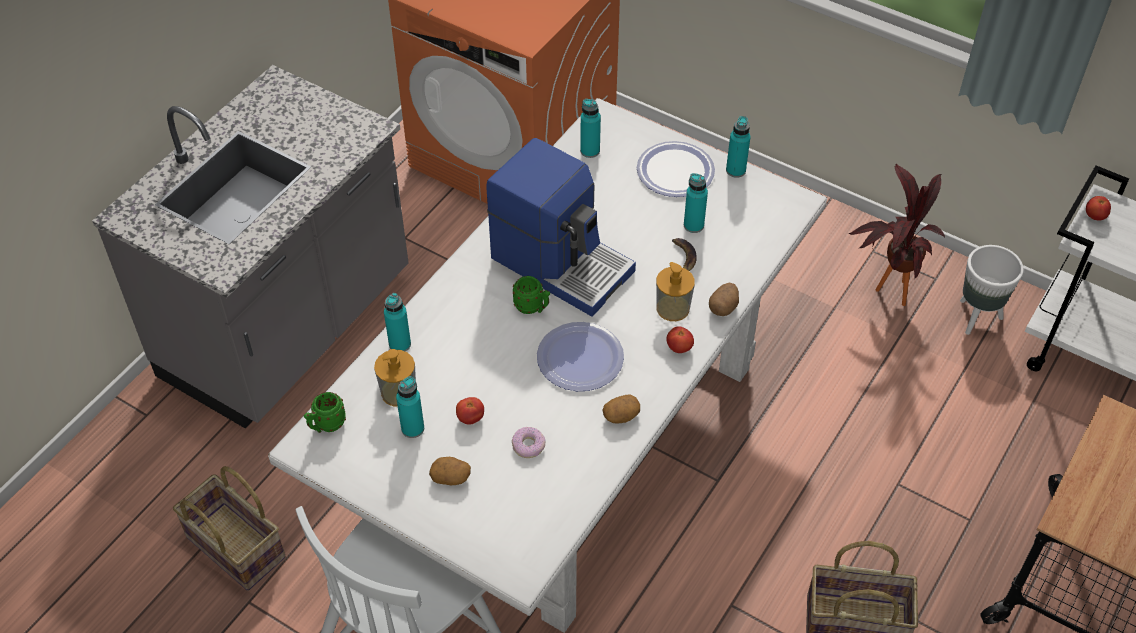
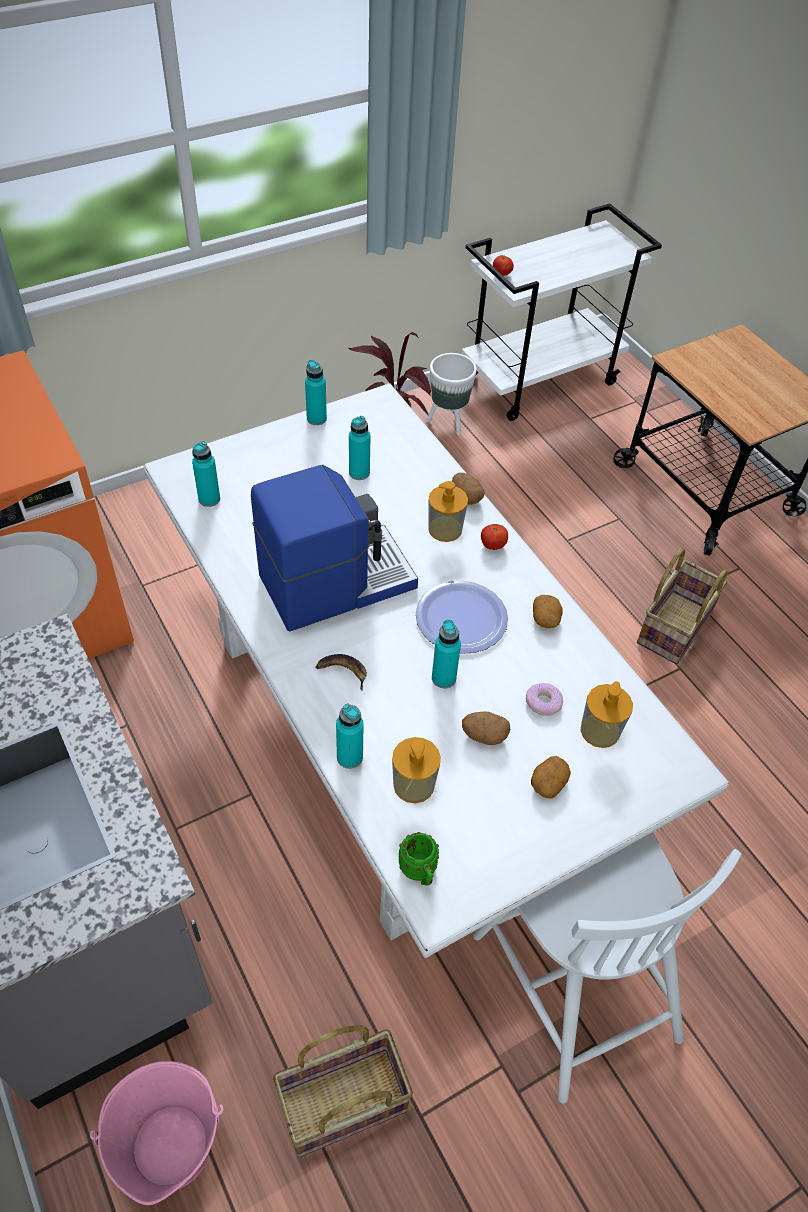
camera: 65 degrees left, 0 degrees up
(162, 460) = (170, 1147): none -> pink bucket
(412, 428) = (469, 791): turquoise bottle -> turquoise bottle (443, 678)
(470, 418) = (484, 735): tomato -> potato
(524, 495) = (600, 730): none -> soap dispenser
(532, 308) = (376, 627): green mug -> none
(675, 171) = (285, 455): plate -> none
(682, 257) = (391, 496): banana -> banana (342, 672)

